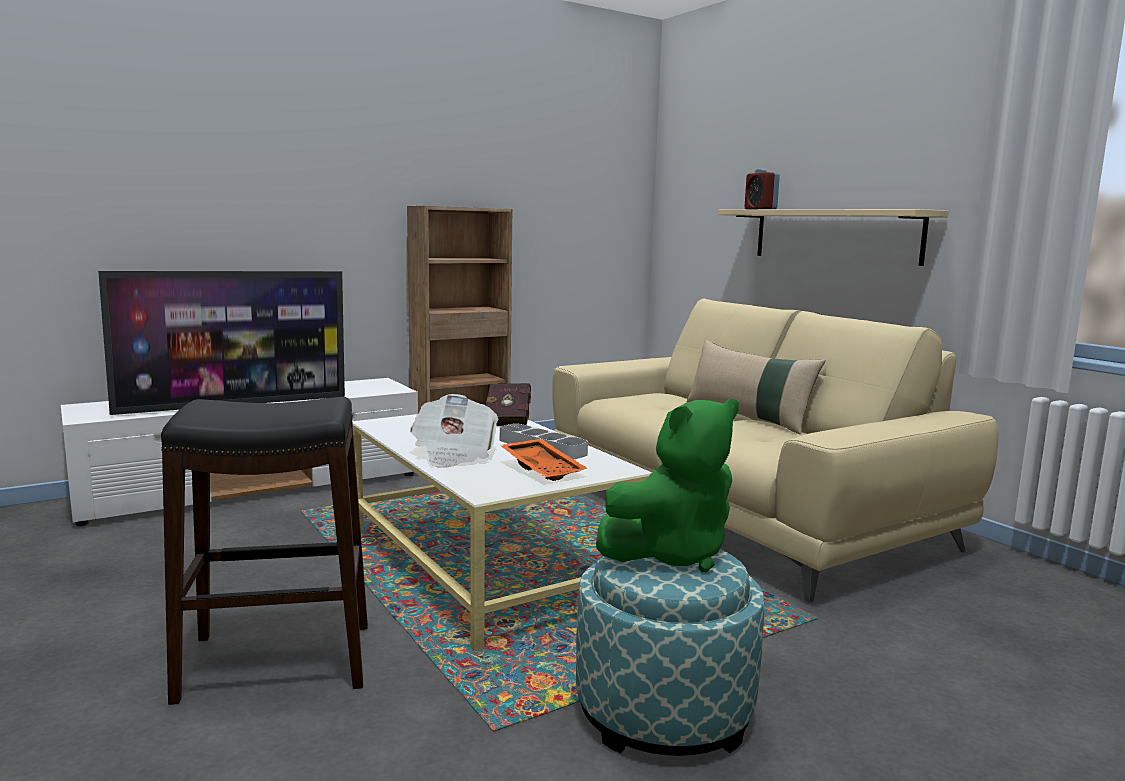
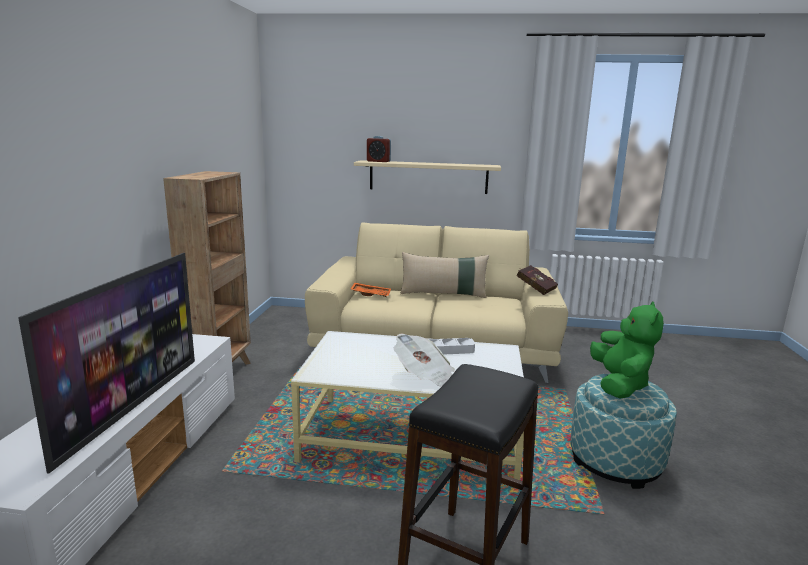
camera: 50 degrees left, 5 degrees up
(509, 420) = (371, 339): red book -> red book (534, 288)
(544, 469) = (483, 364): orange tray -> orange tray (371, 294)

